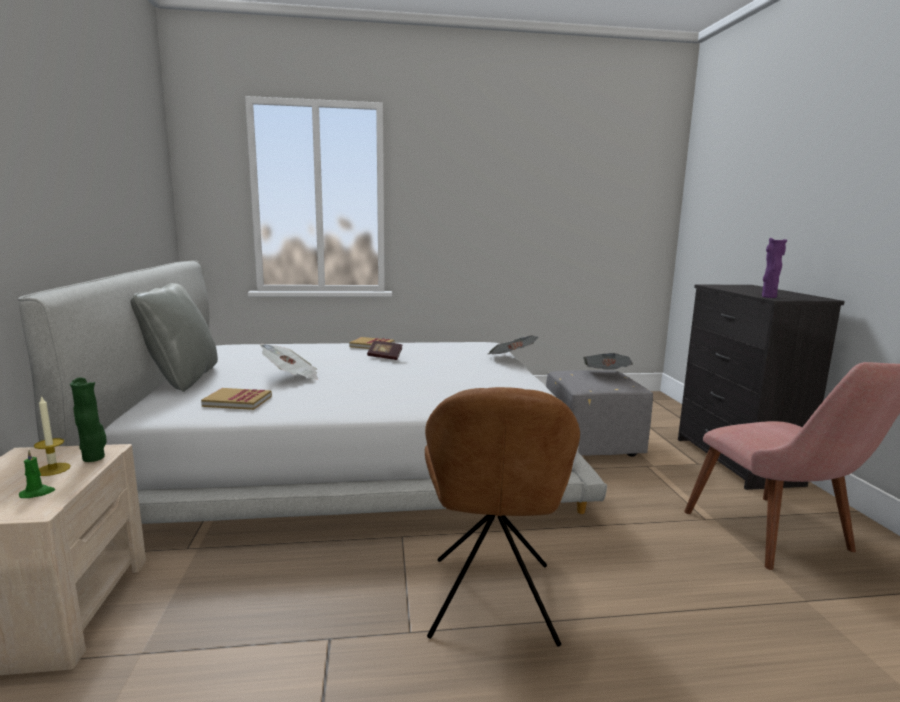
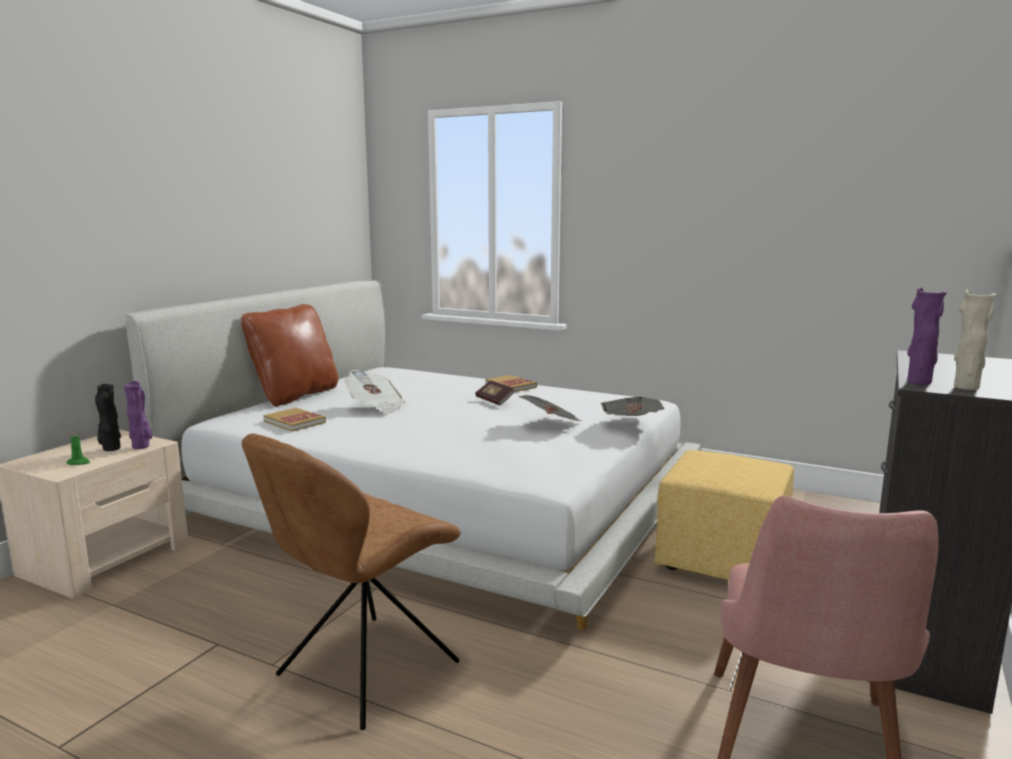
camera: 35 degrees right, 0 degrees up
(53, 469) = (110, 449): candle -> black vase
(95, 458) = (142, 447): green vase -> purple vase
(182, 379) = (295, 395): grey pillow -> brown pillow
(590, 445) = (720, 560): grey ottoman -> yellow ottoman
(606, 375) = (751, 467): newspaper -> newspaper (552, 425)
(792, 297) = (966, 387): none -> beige vase

